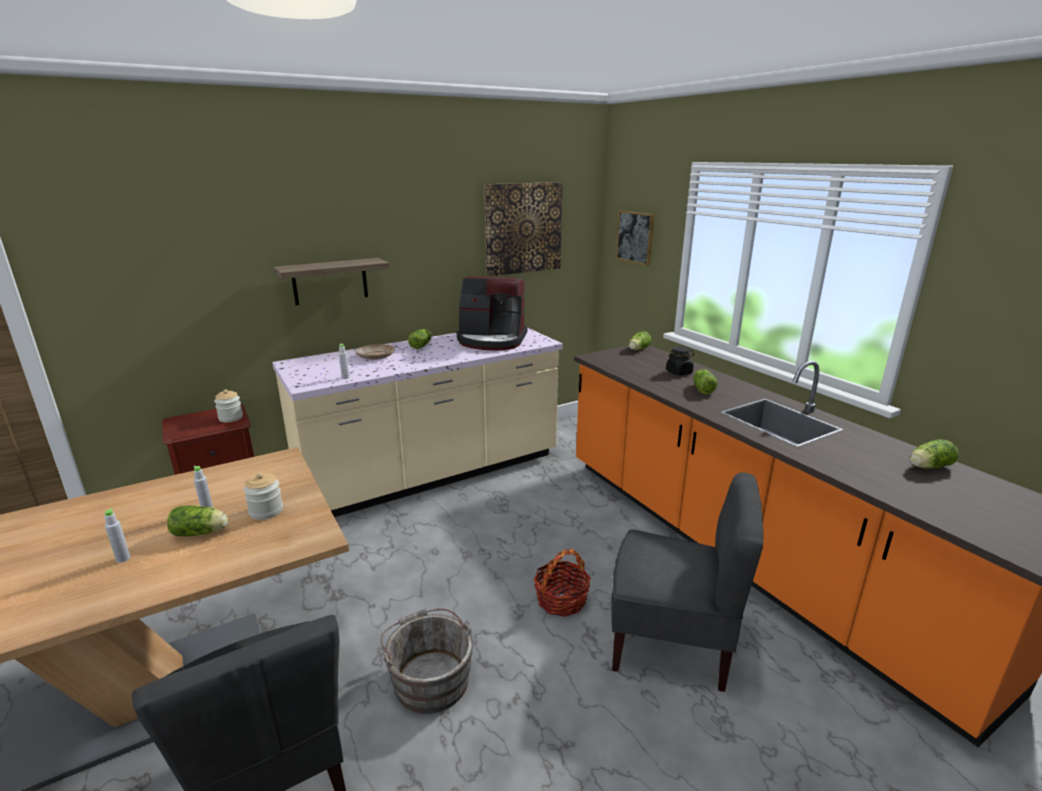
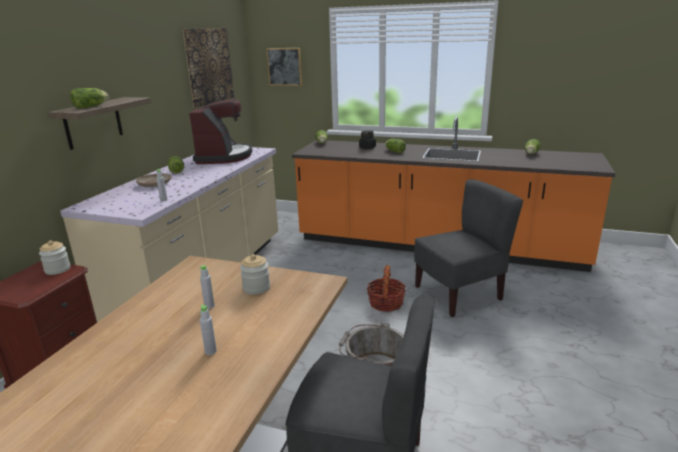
camera: 40 degrees left, 0 degrees up
(201, 533) = (237, 315): lettuce -> lettuce (92, 106)
(492, 340) = (223, 157): coffee machine -> coffee machine turned 60 degrees counterclockwise

